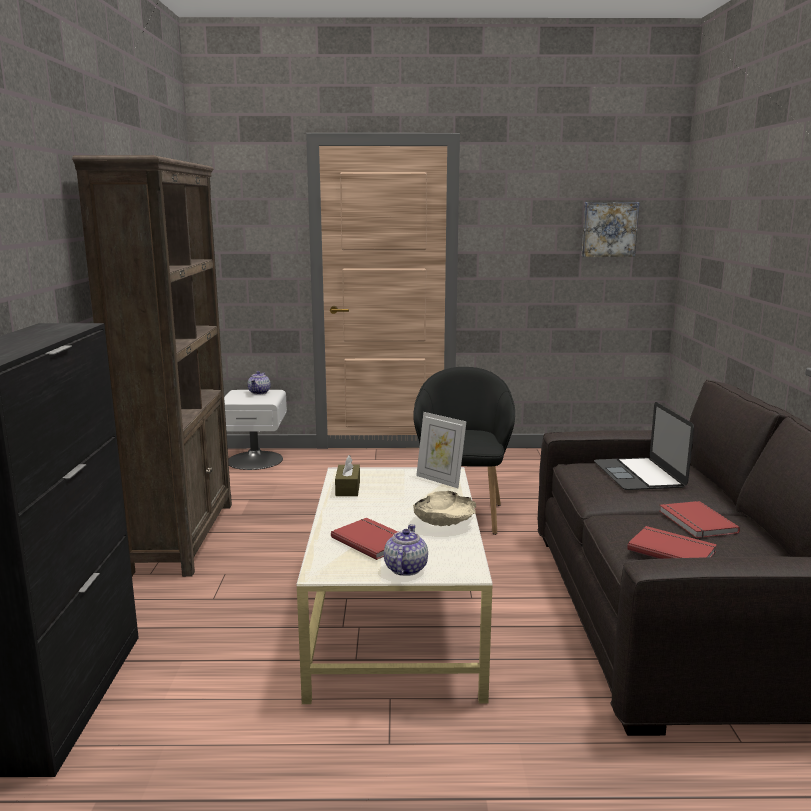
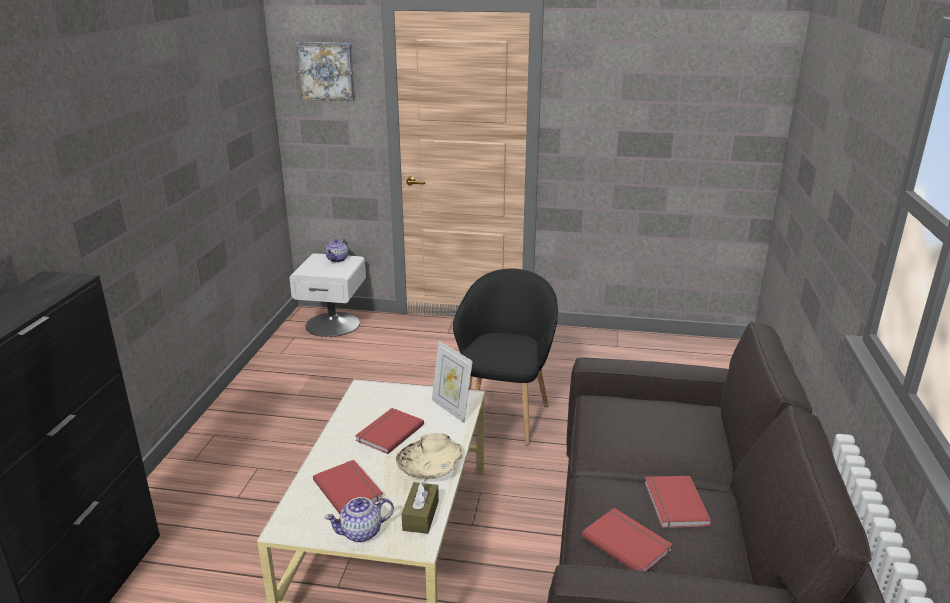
camera: 10 degrees right, 10 degrees up
(183, 536) = (236, 417): brown bookcase -> none
(348, 488) = (359, 412): brown tissue box -> brown tissue box (420, 515)
(387, 499) = (388, 432): none -> red book
(405, 569) = (362, 532): teapot -> teapot turned 135 degrees counterclockwise
(609, 229) = (707, 108): picture -> picture (327, 71)
(639, 474) = (653, 423): laptop -> none

